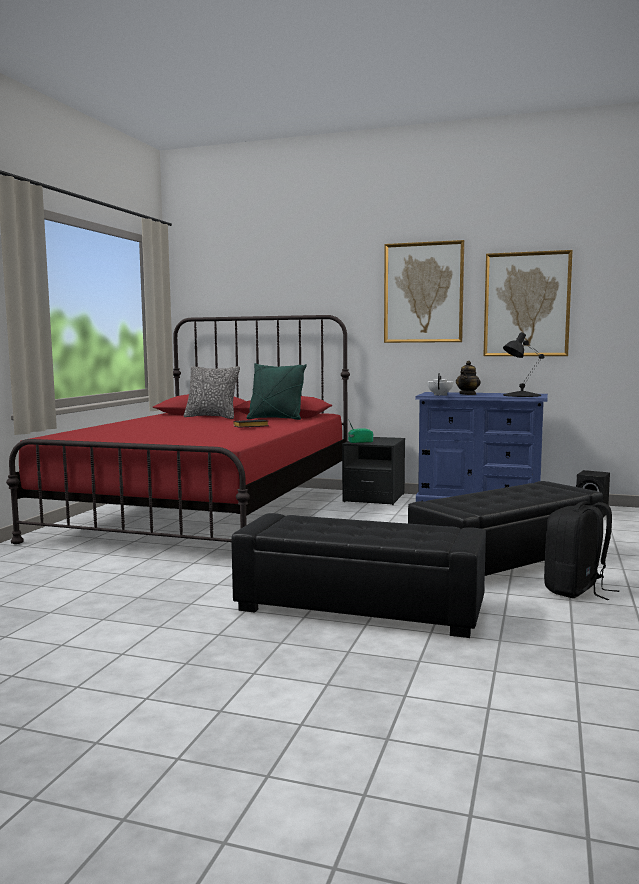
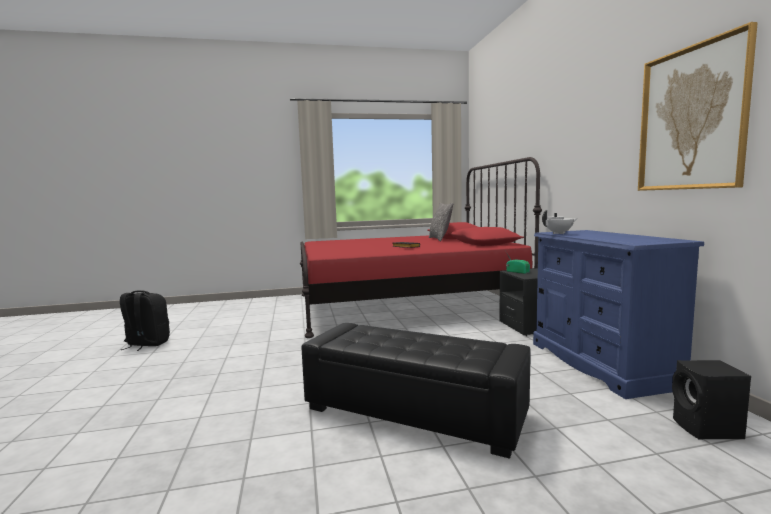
camera: 60 degrees right, 0 degrees up
(276, 419) = (459, 244): green pillow -> none
(359, 607) = (244, 383): black ottoman -> none
(423, 293) = (593, 124): picture -> none
(468, 394) = (593, 234): teapot -> none
(521, 395) = (636, 240): black table lamp -> none
(576, 590) = (349, 465): black backpack -> black backpack (146, 344)

